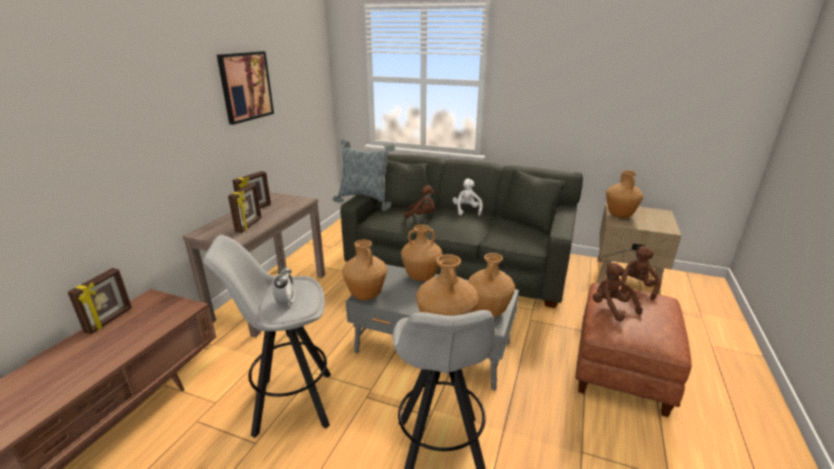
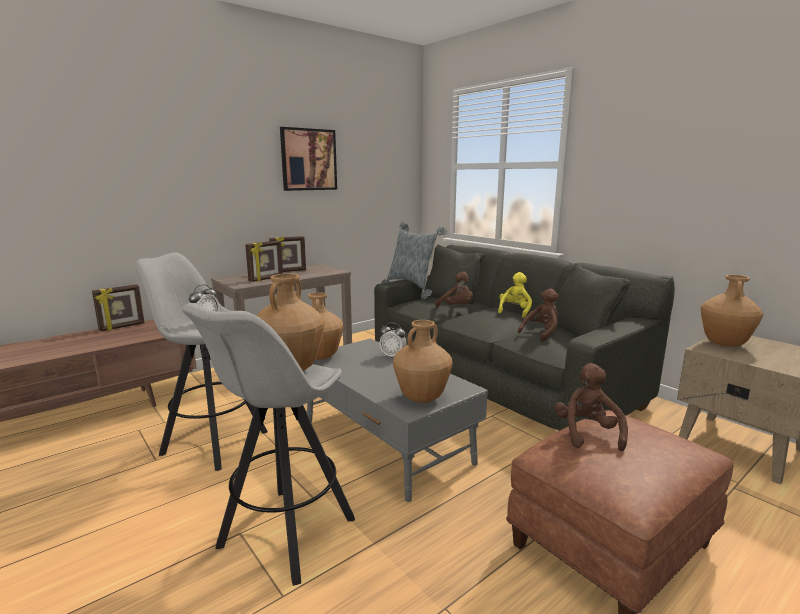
camera: 30 degrees right, 10 degrees down
(421, 277) = (393, 356): brown vase -> alarm clock
(467, 210) = (514, 311): white plush toy -> yellow plush toy
(635, 287) = (659, 425): brown plush toy -> brown plush toy (541, 333)

